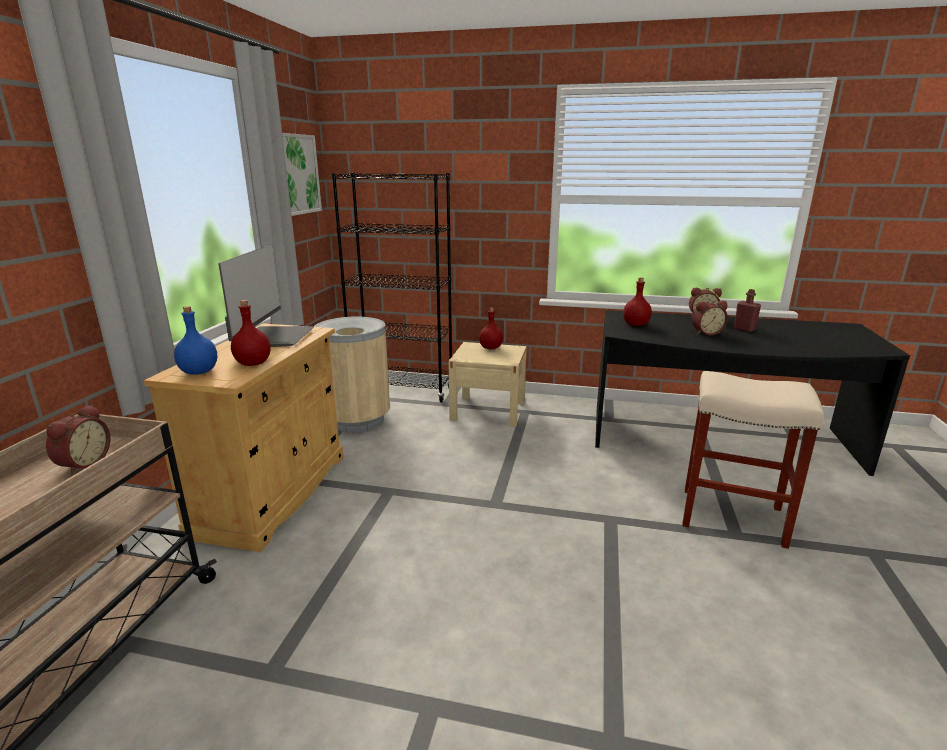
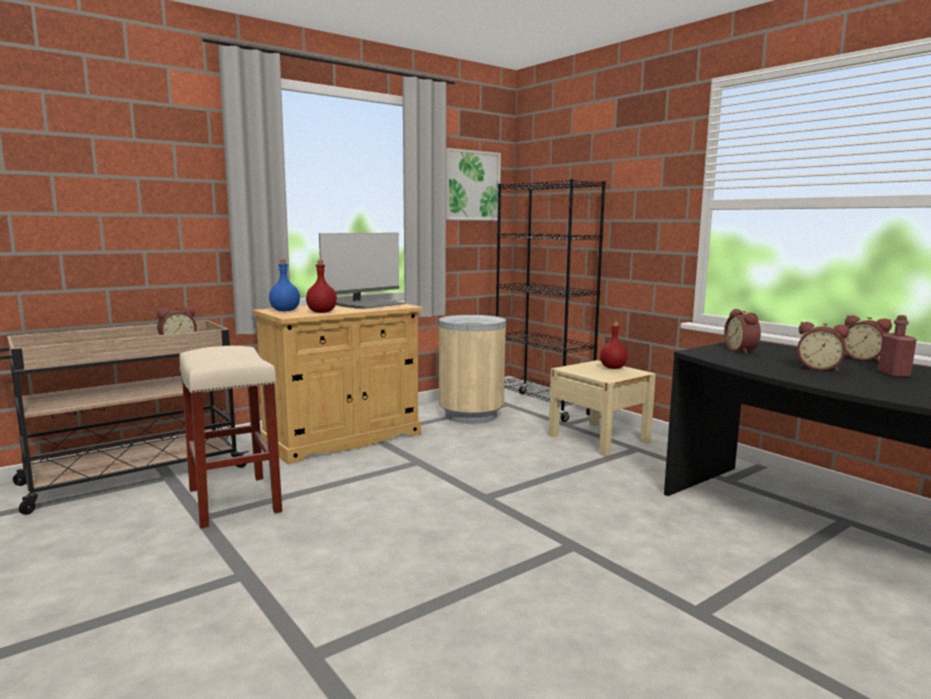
camera: 40 degrees right, 10 degrees down
(636, 324) = (742, 350): red bottle -> alarm clock
(730, 516) = (723, 598): beige stool -> beige stool (233, 500)

